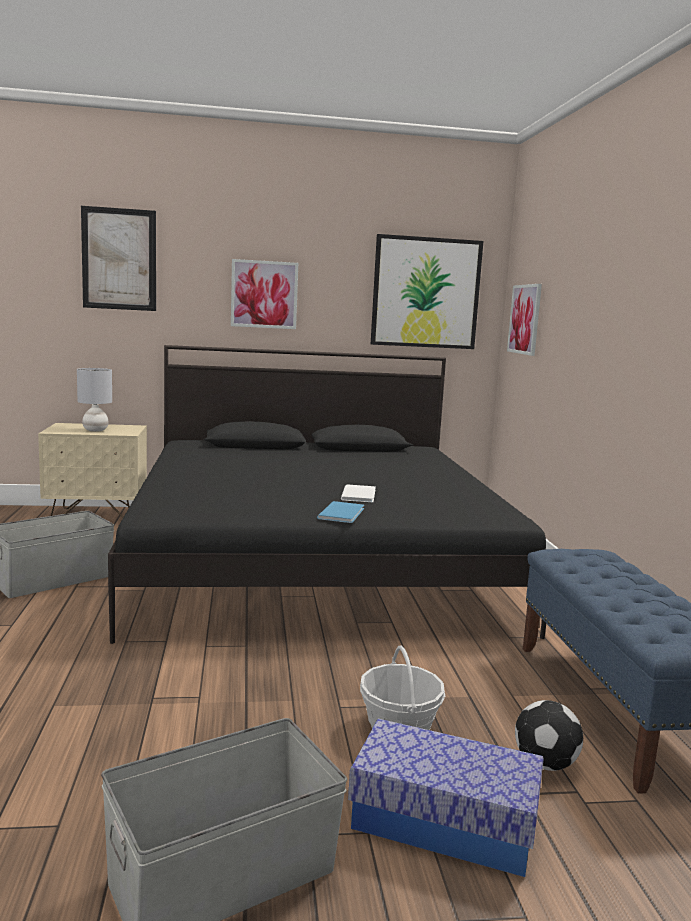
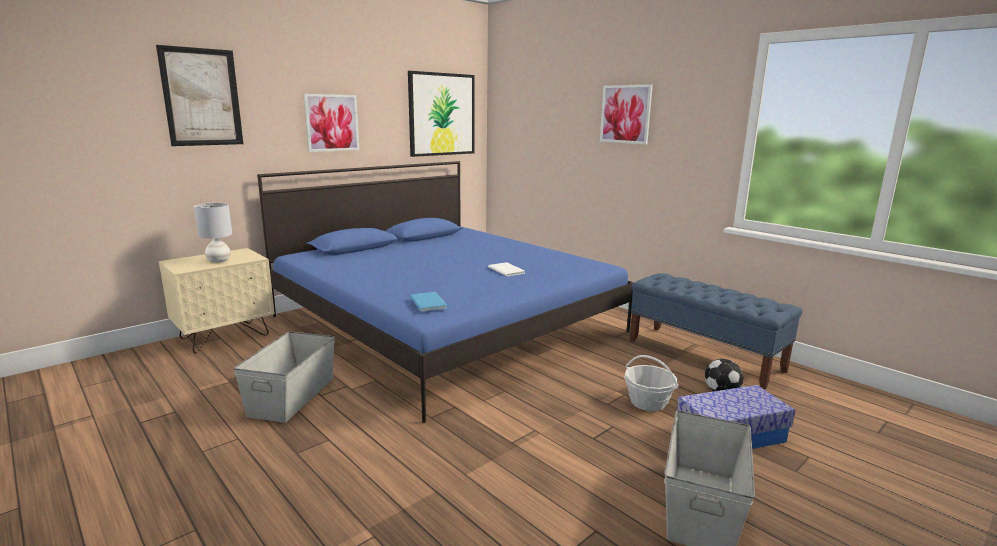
camera: 35 degrees left, 5 degrees up
(315, 560) = (447, 324): black bed -> blue bed
(343, 513) = (529, 285): blue book -> blue book (429, 302)
(525, 319) = (517, 131): picture -> picture (625, 114)

